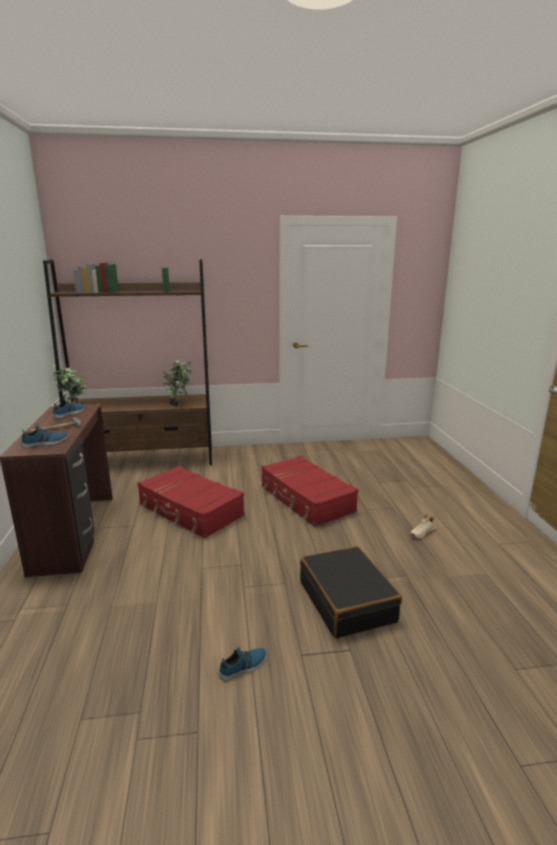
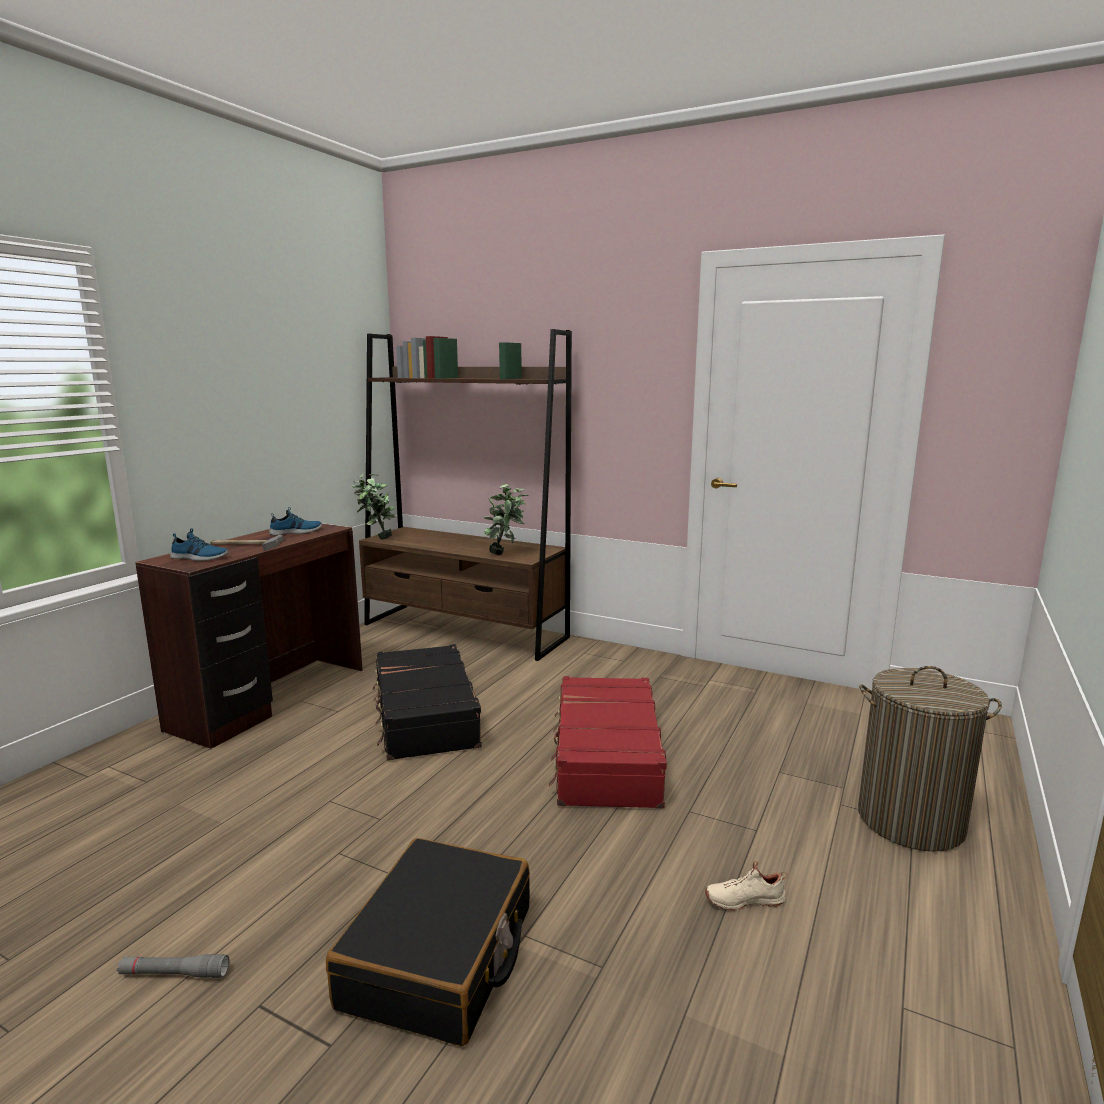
camera: 35 degrees right, 5 degrees down
(190, 511) = (424, 716): red suitcase -> black suitcase
(243, 667) = (174, 974): shoe -> grey flashlight
(439, 485) = (910, 820): none -> laundry basket

